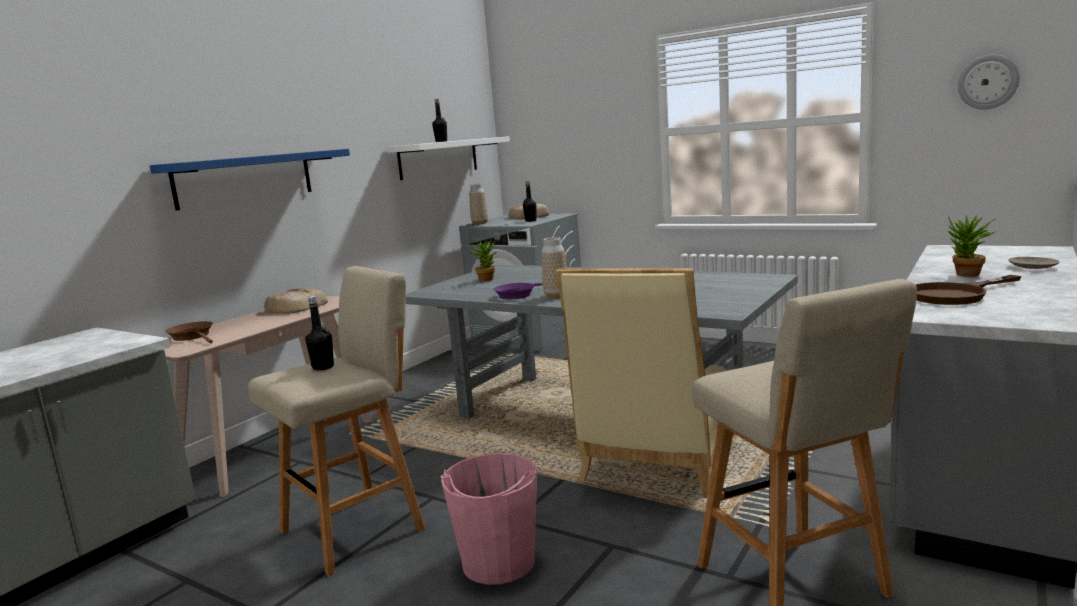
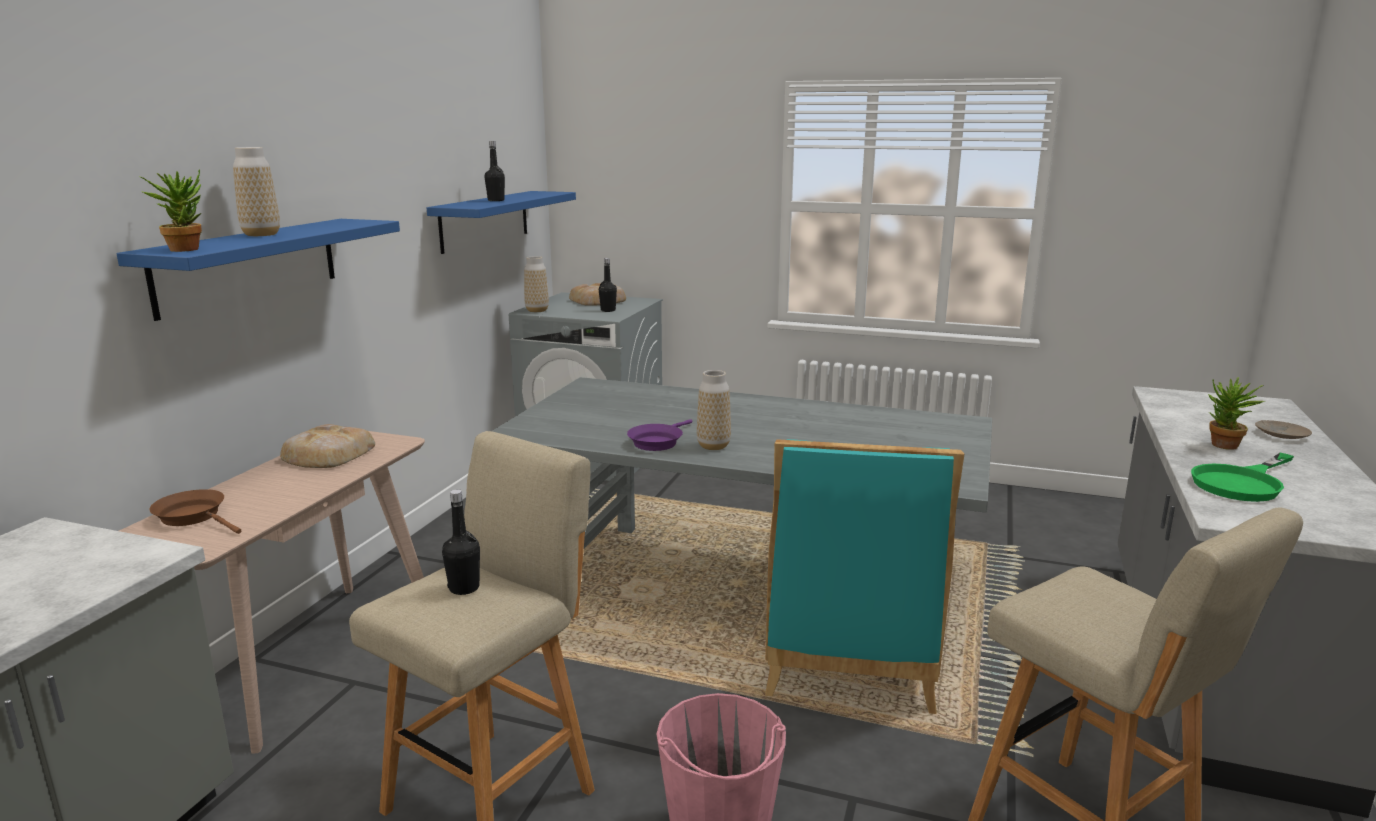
camera: 15 degrees left, 5 degrees up
(248, 156) = (261, 234): none -> vase
(438, 158) = (485, 220): white shelf -> blue shelf
(486, 279) = (589, 408): potted plant -> potted plant (186, 249)
(657, 462) = (849, 660): beige chair -> turquoise chair
(956, 295) = (1242, 483): brown frying pan -> green frying pan
(988, 82) = (1181, 189): wall clock -> none

